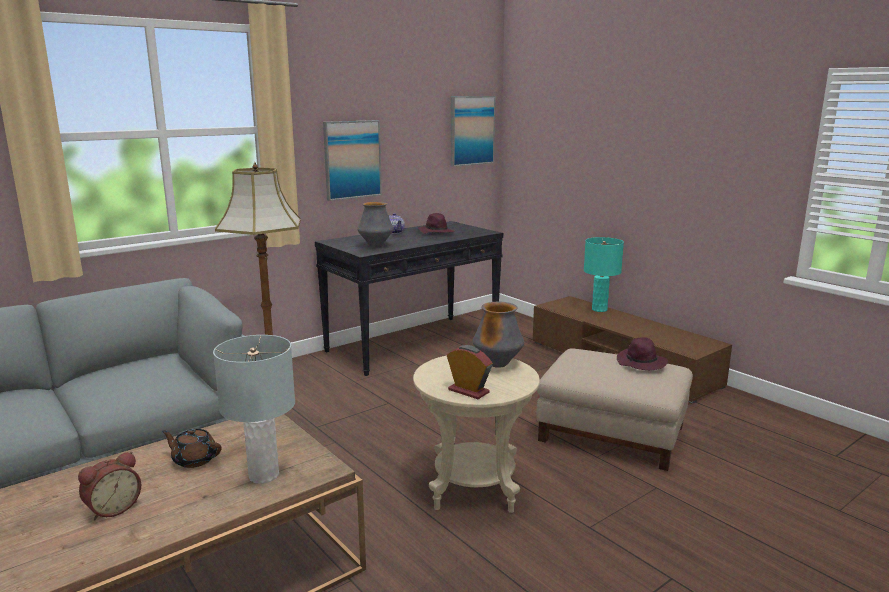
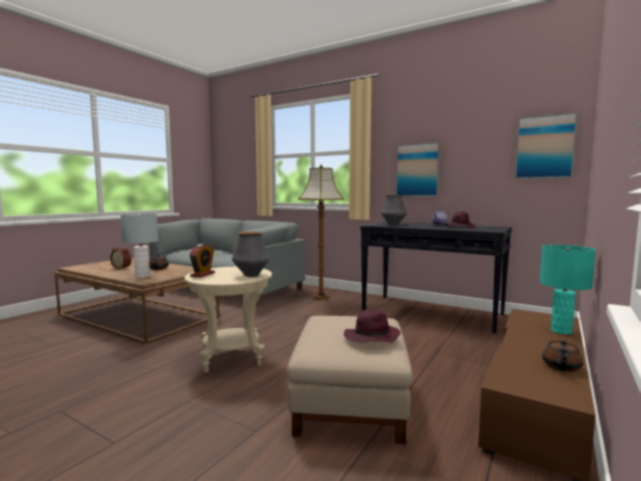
camera: 70 degrees right, 10 degrees down
(666, 330) = (561, 367): none -> brown teapot

